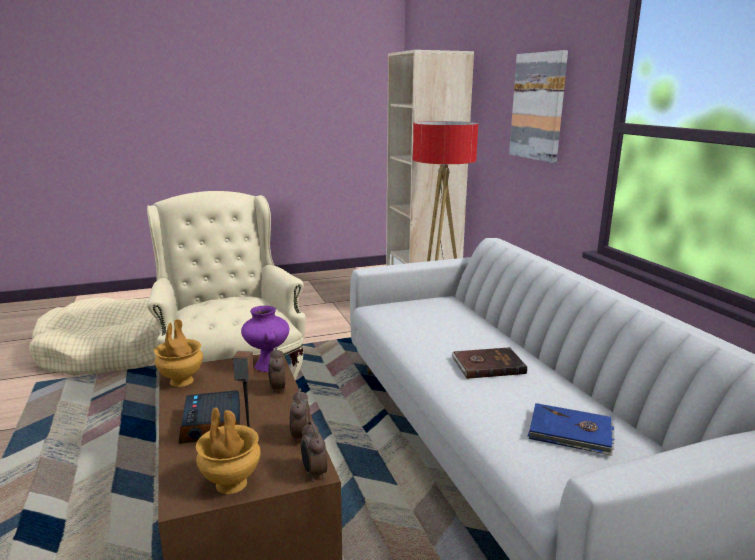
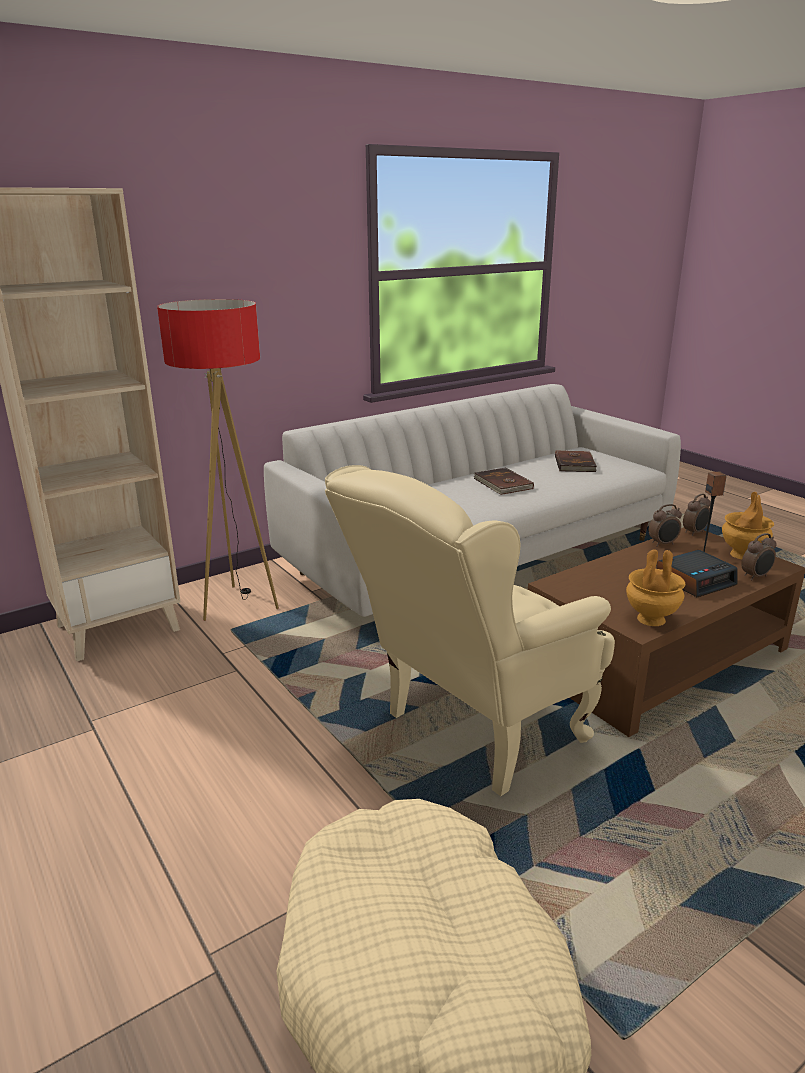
camera: 105 degrees left, 5 degrees up
(267, 365) = (569, 582): purple vase -> none
(277, 389) = (608, 567): alarm clock -> alarm clock (756, 577)
(538, 106) = (258, 267): picture -> none
(571, 433) = (575, 463): blue book -> brown book

